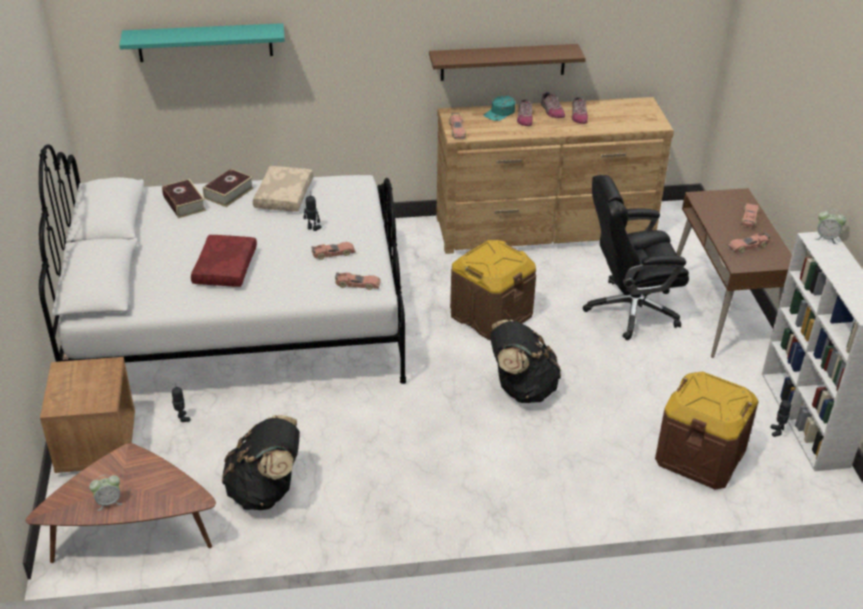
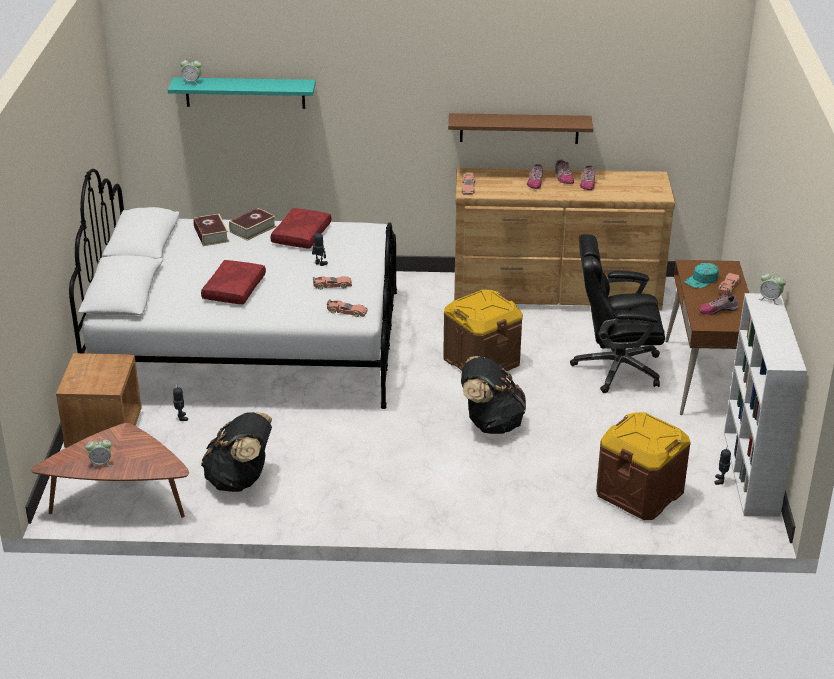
camera: 10 degrees right, 5 degrees down
(145, 35) = (192, 82): none -> alarm clock
(283, 195) = (300, 235): beige pillow -> red pillow
(500, 113) = (513, 176): turquoise cap -> turquoise cap (701, 280)
(748, 246) = (717, 310): toy car -> shoe

